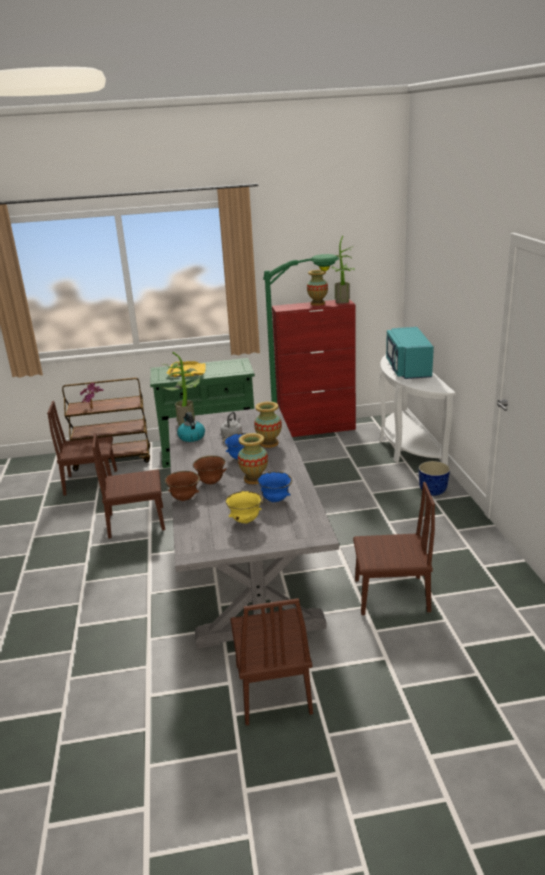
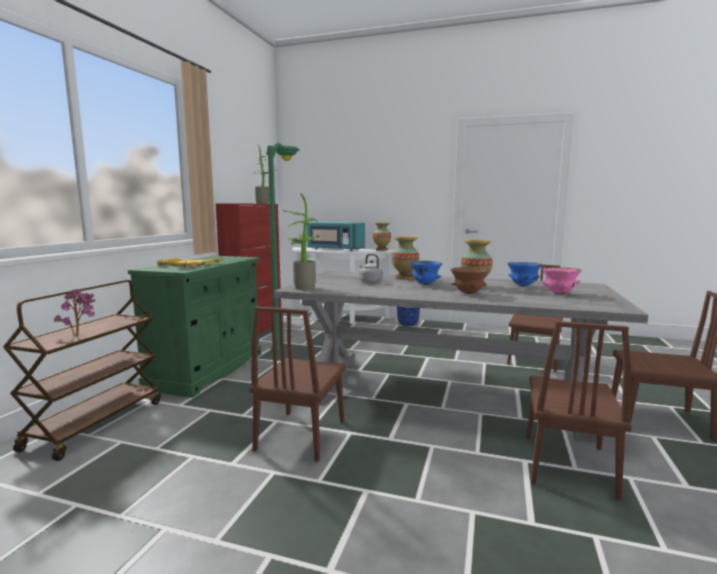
camera: 65 degrees left, 15 degrees down
(91, 482) = (129, 451): brown chair -> brown chair (568, 464)
(184, 499) = (498, 301): brown bowl -> none
(191, 437) = (345, 289): kettle -> none
(245, 521) = (559, 293): yellow bowl -> pink bowl
(317, 303) = (249, 203): vase -> vase (381, 250)

